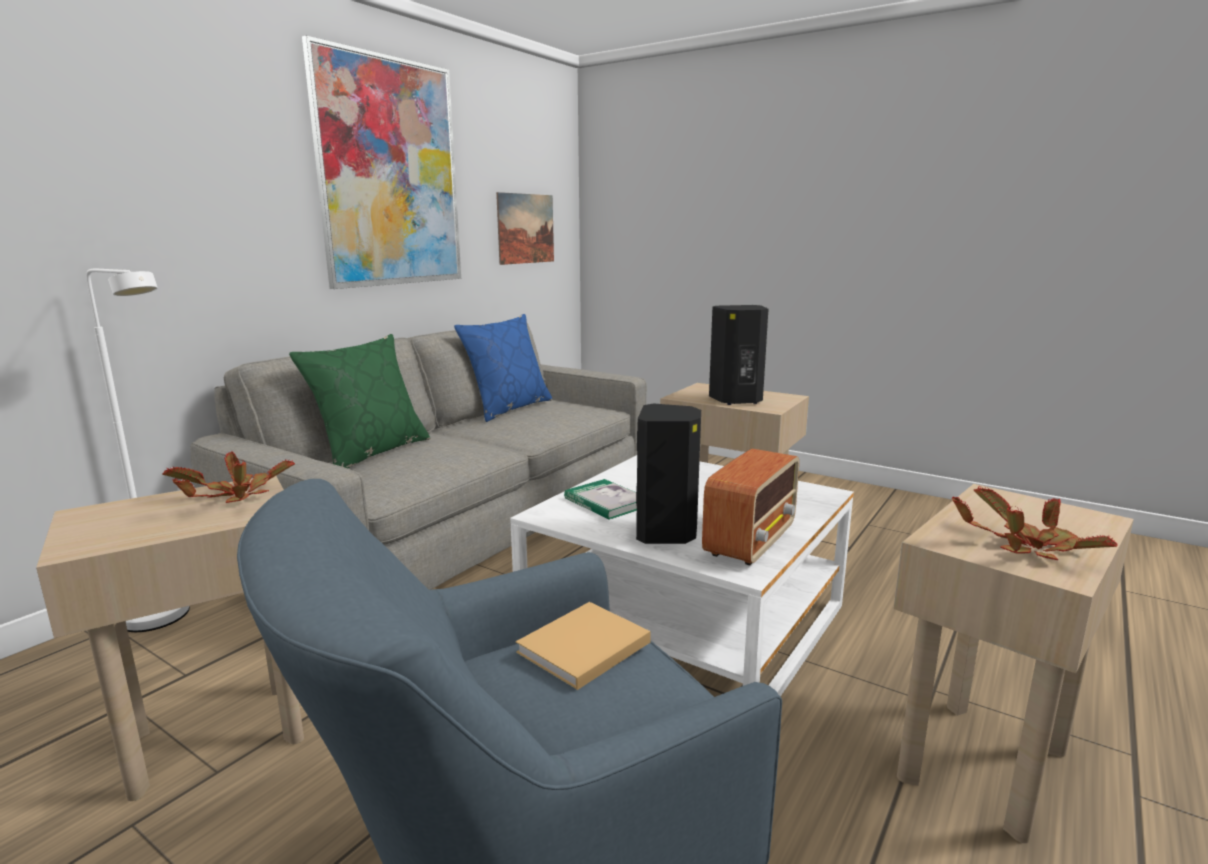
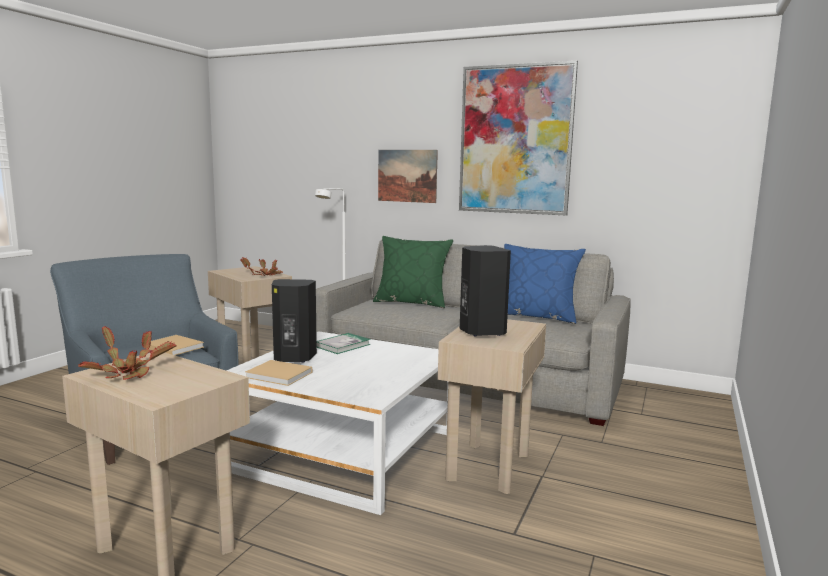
camera: 80 degrees right, 5 degrees down
(526, 228) = (661, 180): picture -> picture (407, 176)
(751, 540) = (280, 375): radio -> beige book

